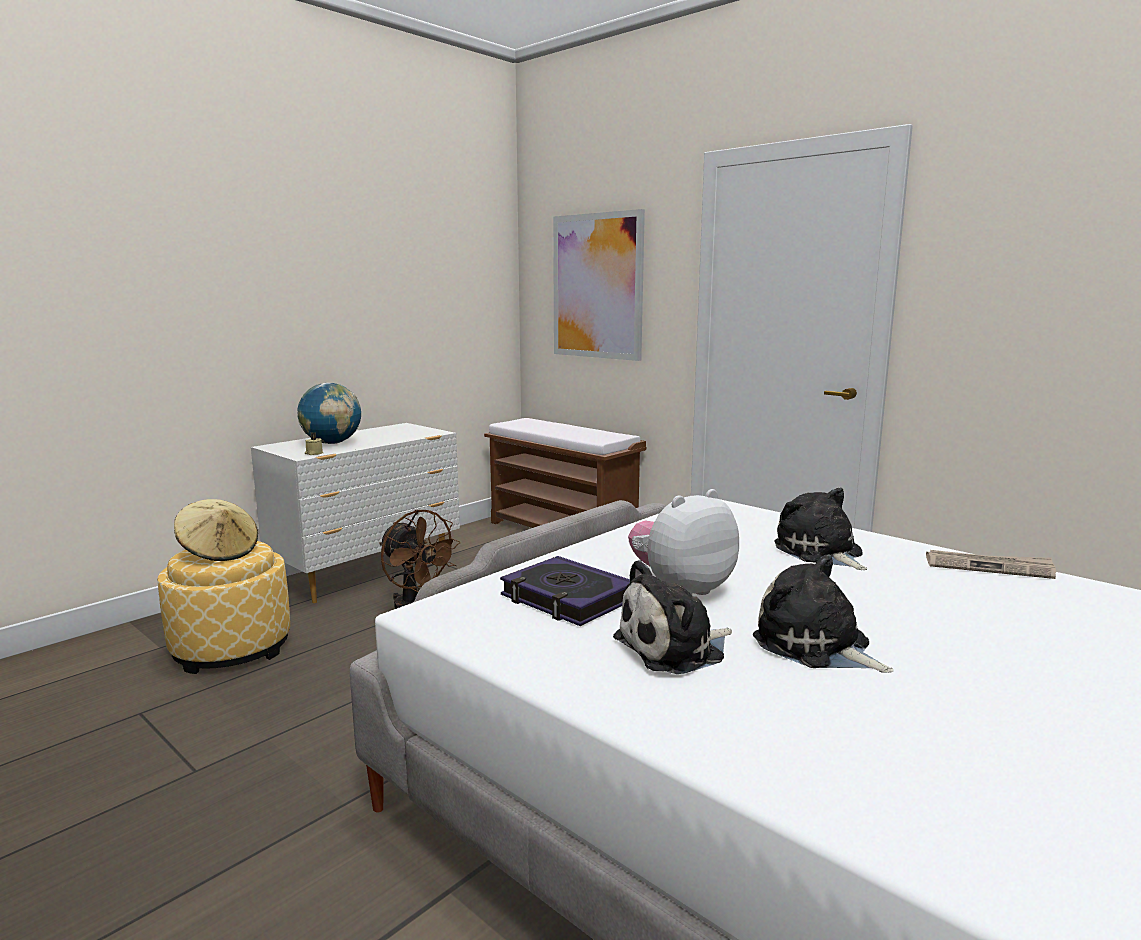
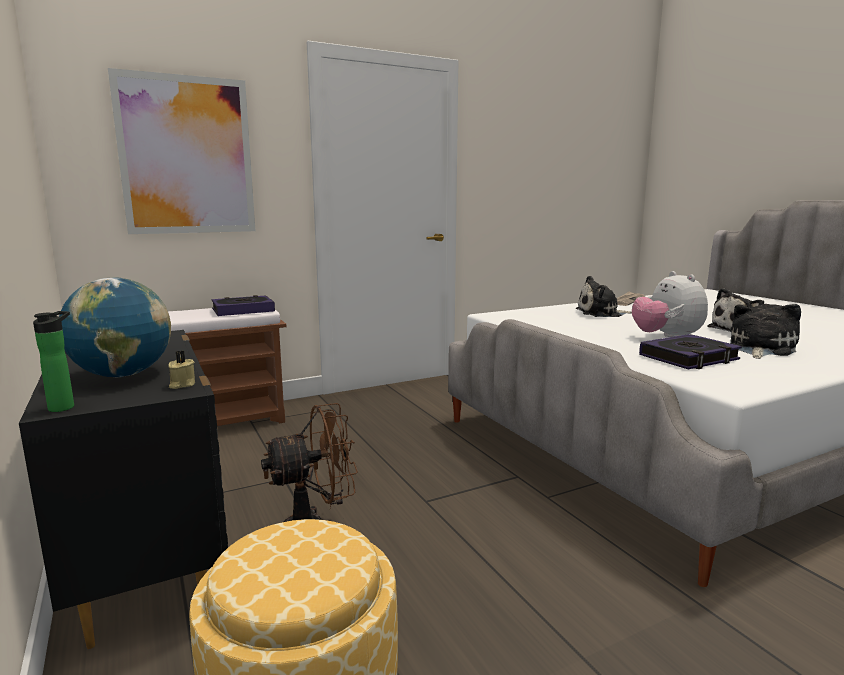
camera: 70 degrees left, 0 degrees up
(219, 553) = (302, 558): beige hat -> none
(273, 446) = (64, 407): none -> bottle
(368, 572) = (149, 555): white dresser -> black dresser
(594, 436) = (243, 310): none -> book
(674, 648) = (759, 349): plush toy -> plush toy turned 135 degrees counterclockwise

